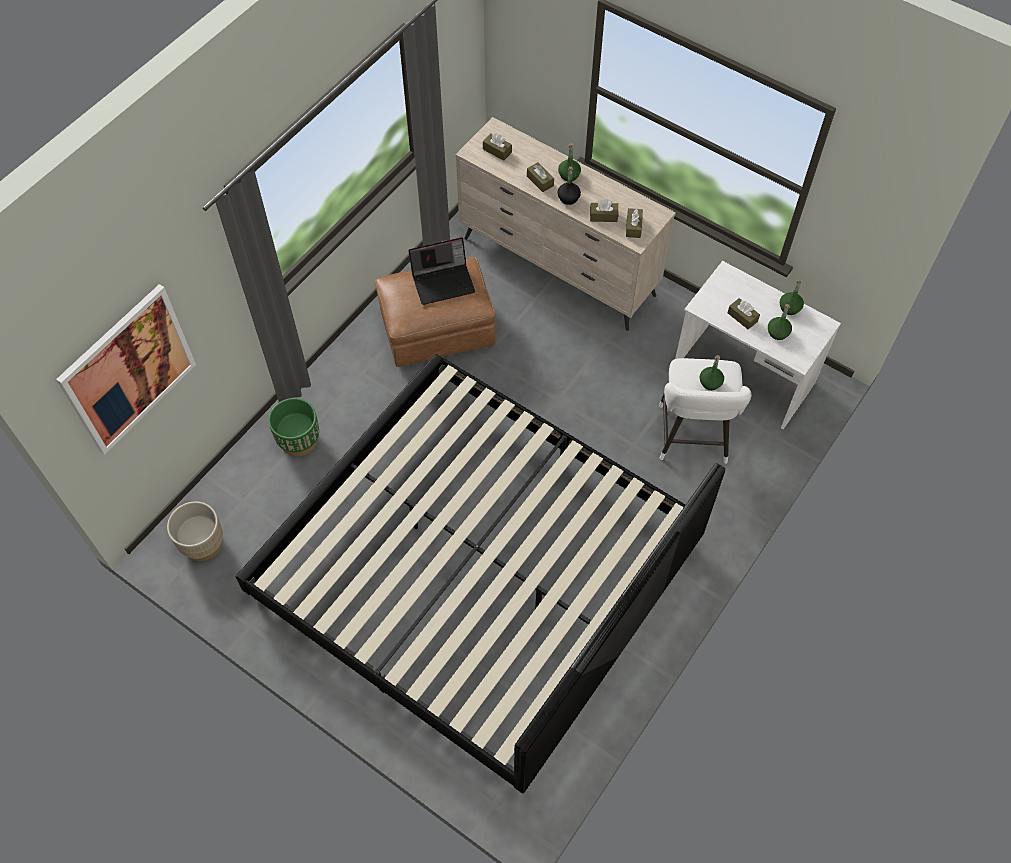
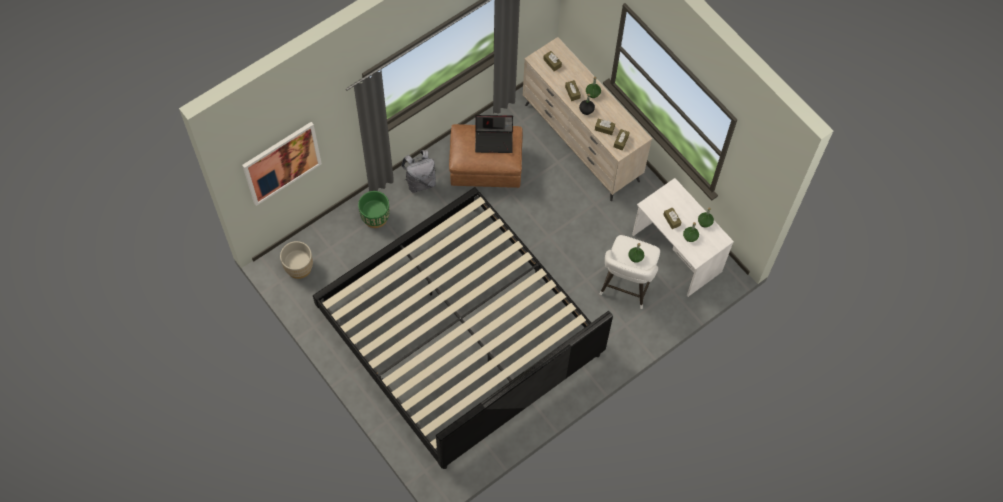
camera: 15 degrees right, 5 degrees up
(350, 374) = (420, 181): none -> grey backpack

